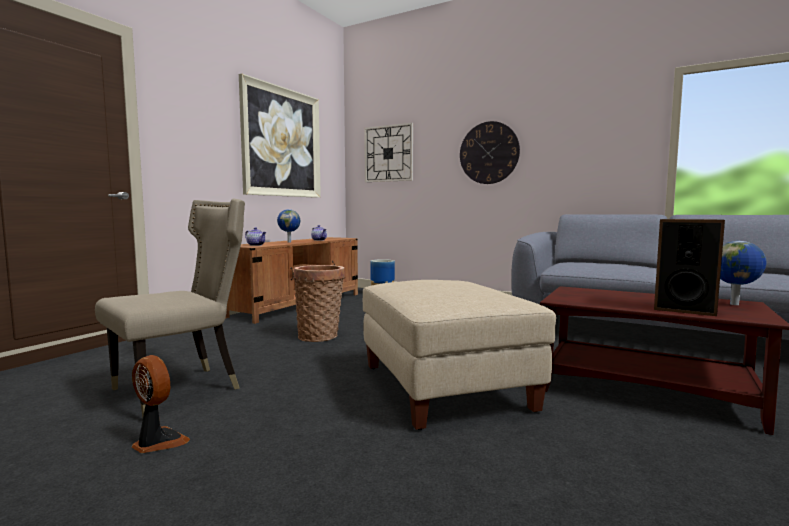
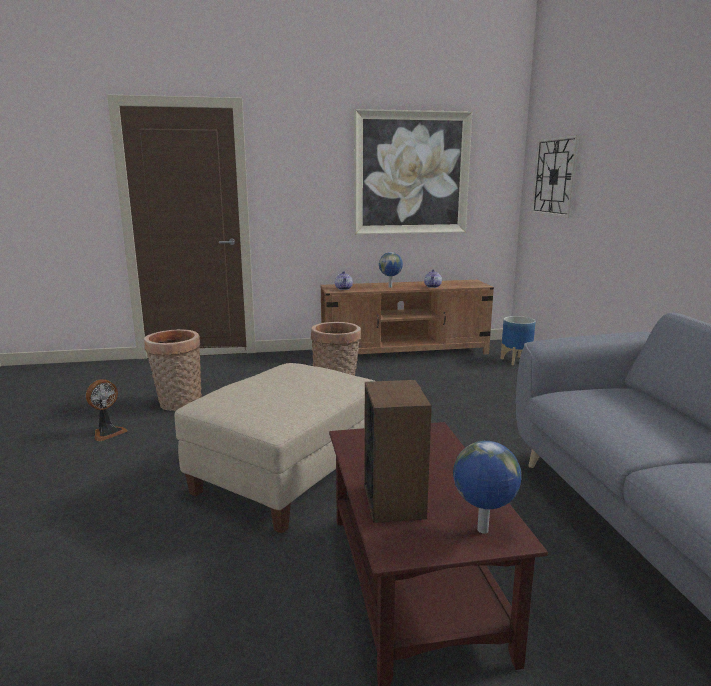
camera: 50 degrees right, 10 degrees up
(158, 442) = (107, 433): fan -> fan turned 45 degrees clockwise
(183, 389) = (178, 405): beige chair -> basket
(489, 153) = (648, 188): wall clock -> none

